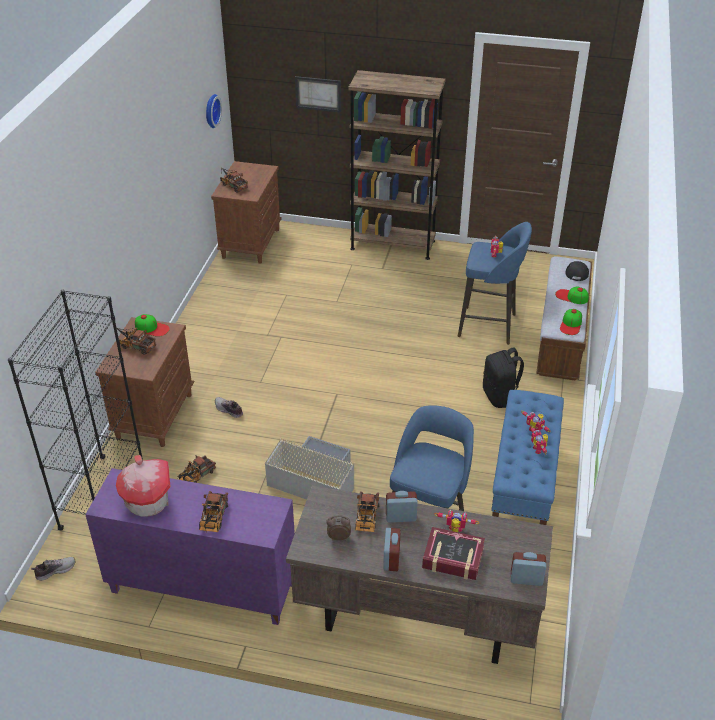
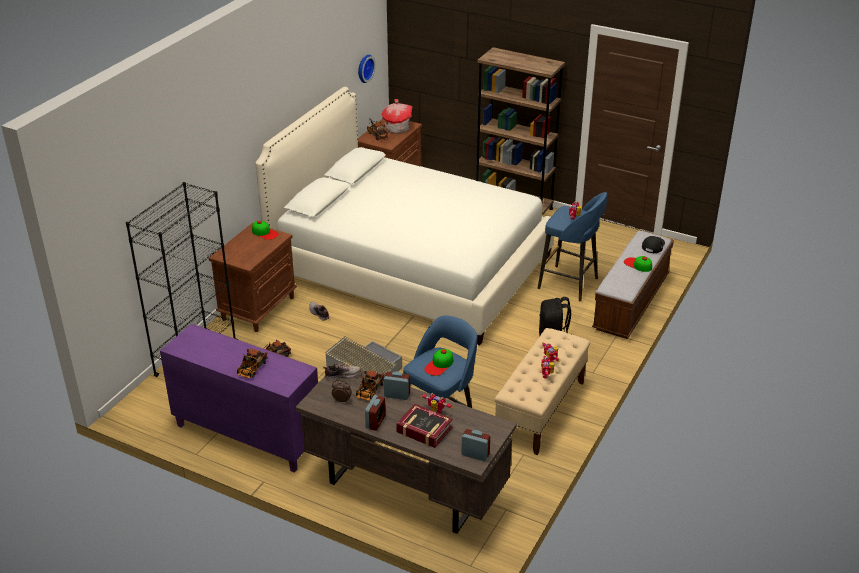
camera: 15 degrees right, 5 degrees down
(55, 570) = (141, 403): shoe -> shoe (342, 375)
(135, 346) = (246, 244): toy truck -> none
(148, 500) = (208, 349): toy house -> toy house (397, 128)
(310, 335) = (410, 267): none -> white bed
(318, 94) = (460, 64): picture -> none
(523, 485) = (540, 411): blue bench -> beige bench
(571, 324) = (625, 286): cap -> cap (439, 365)

